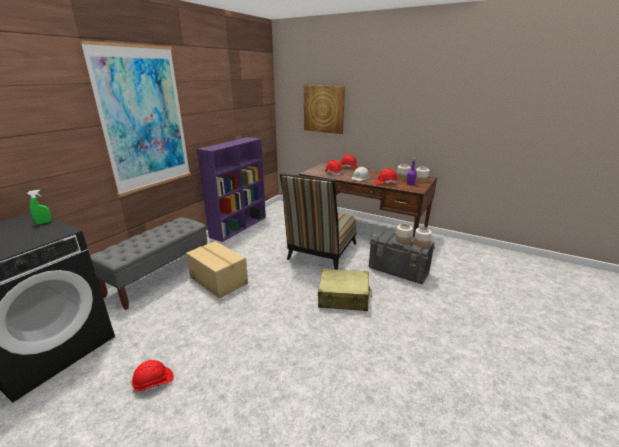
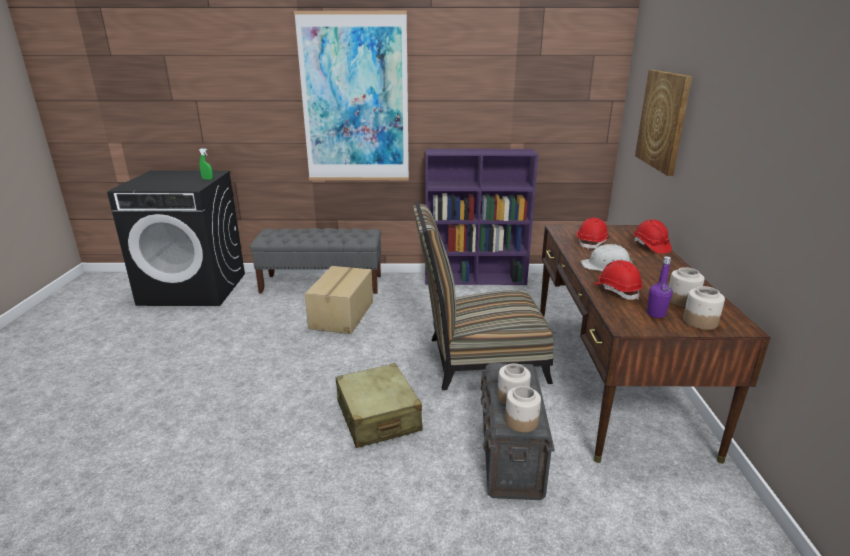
camera: 60 degrees right, 0 degrees up
(154, 382) = (169, 349): red hard hat -> none

